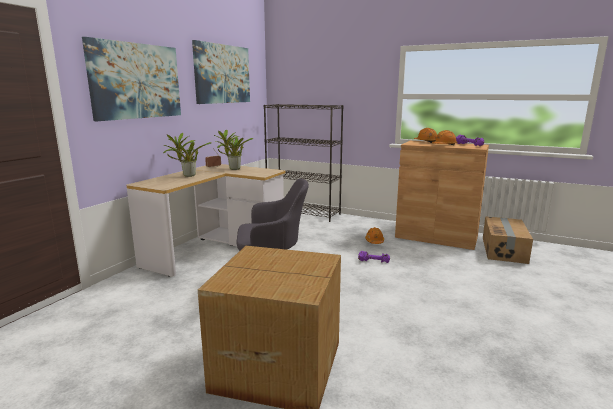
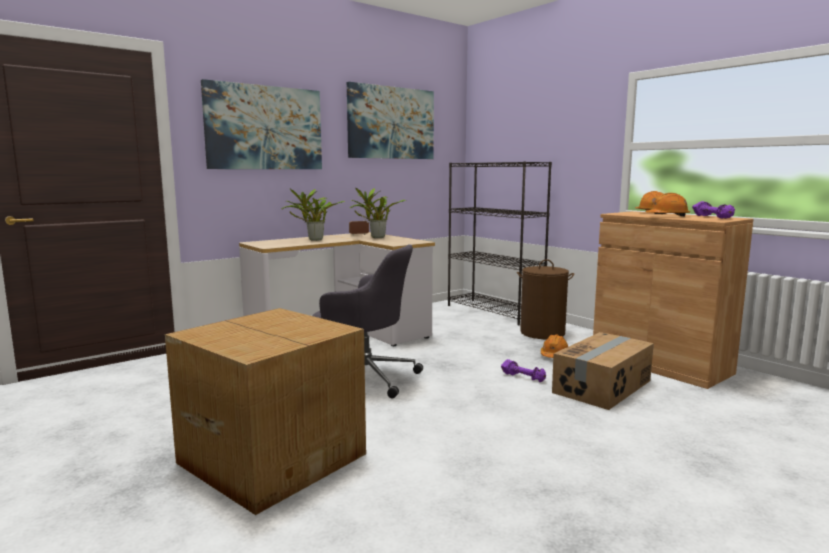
camera: 25 degrees right, 5 degrees down
(350, 225) = (542, 333): none -> brown laundry basket
(504, 250) = (766, 397): cardboard box -> cardboard box (603, 387)

